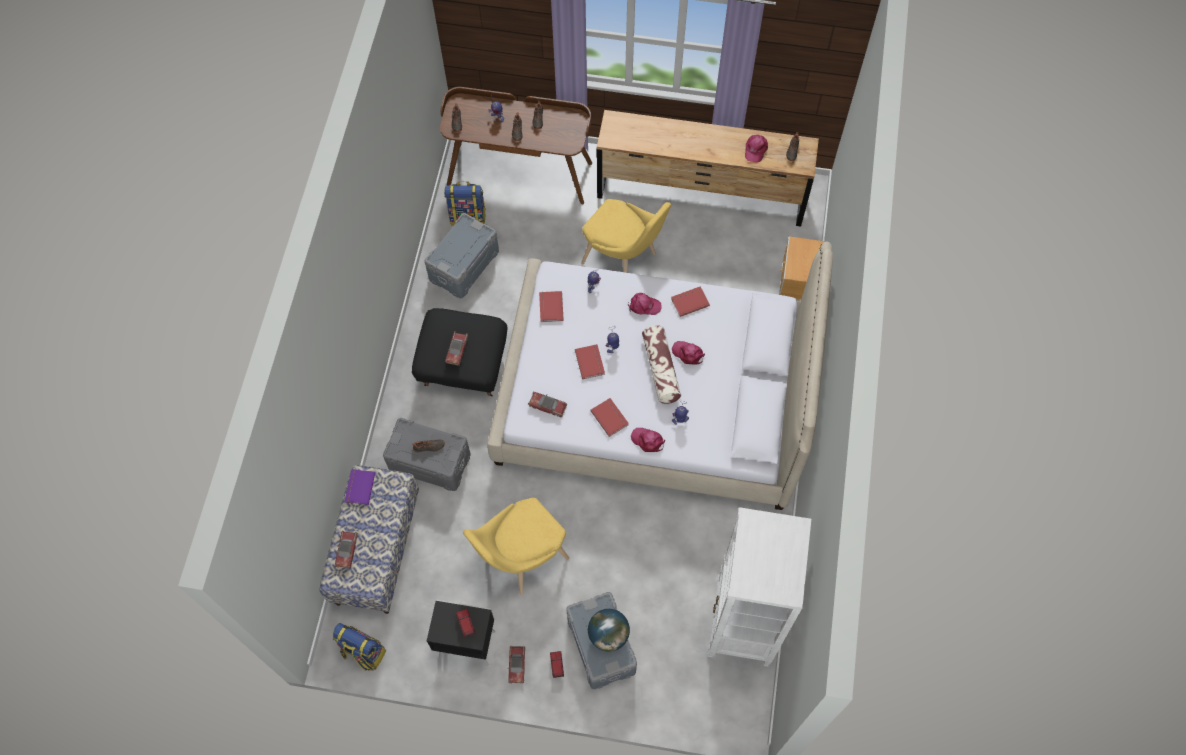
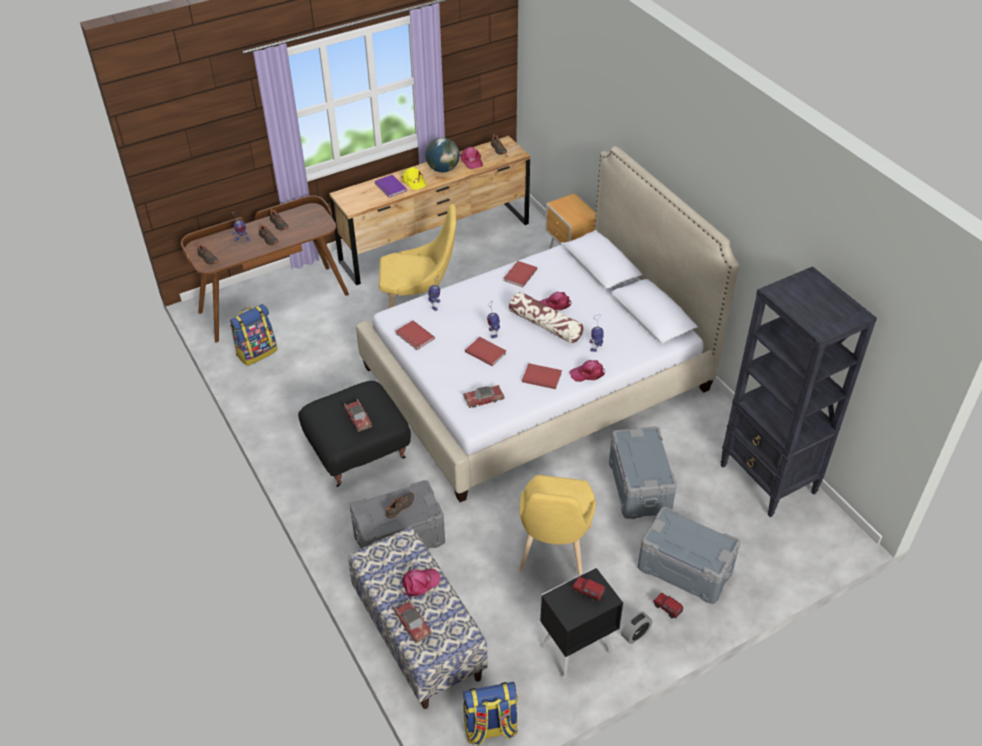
camera: 40 degrees left, 20 degrees down
(359, 487) = (373, 568): purple book -> purple book (389, 187)
(465, 266) = (288, 385): grey storage box -> grey storage box (640, 486)
(517, 665) = (635, 634): toy car -> alarm clock
(608, 634) = (695, 536): globe -> globe (442, 169)
(644, 306) = (488, 295): pink cap -> pink cap (419, 583)
(684, 142) = (414, 181): none -> yellow cap
(741, 625) = (768, 480): white bookcase -> black bookcase

